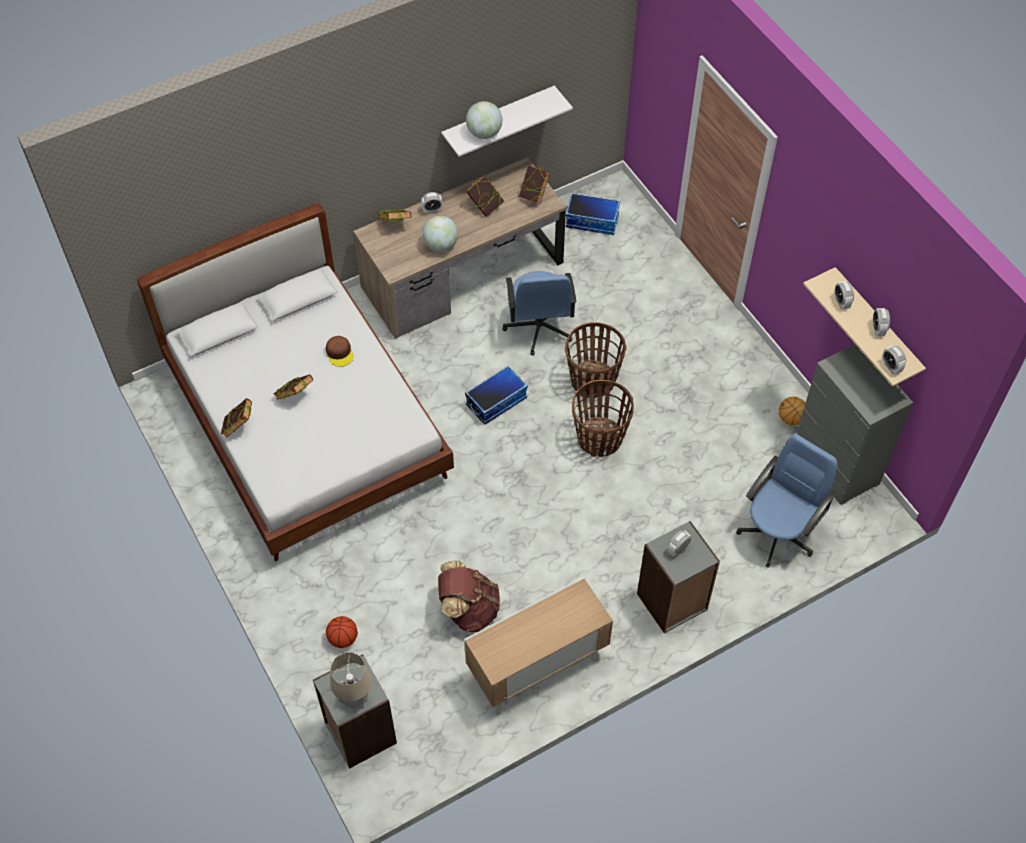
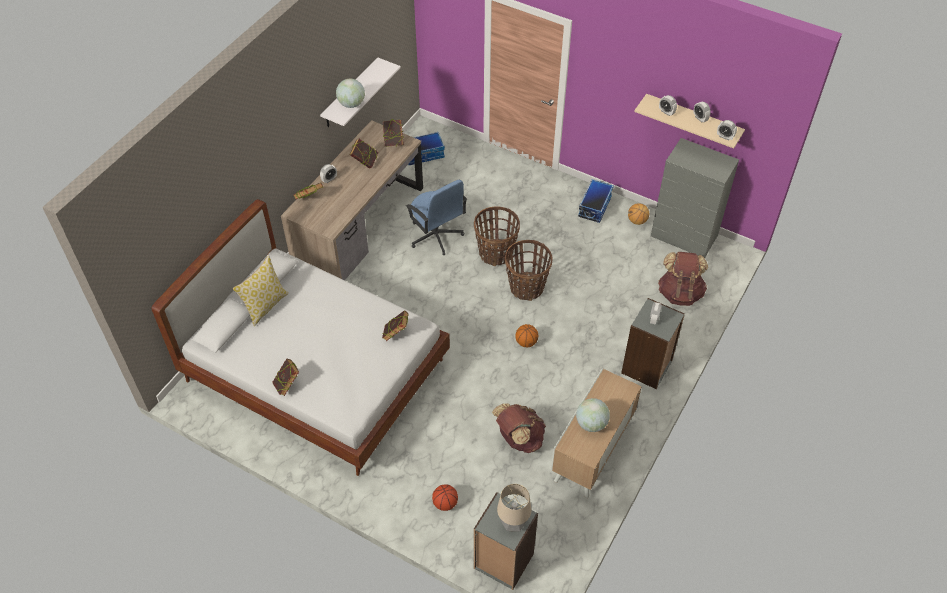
camera: 30 degrees left, 5 degrees down
(274, 327) = (265, 305): none -> pillow
(295, 397) = (315, 345): book -> book (396, 334)
(339, 353) = (327, 301): brown cap -> none
(440, 245) = (351, 199): globe -> globe (591, 424)
(496, 401) = (440, 295): storage box -> storage box (594, 206)
(553, 503) = (526, 342): none -> basketball
(778, 533) = (680, 293): blue office chair -> brown backpack

